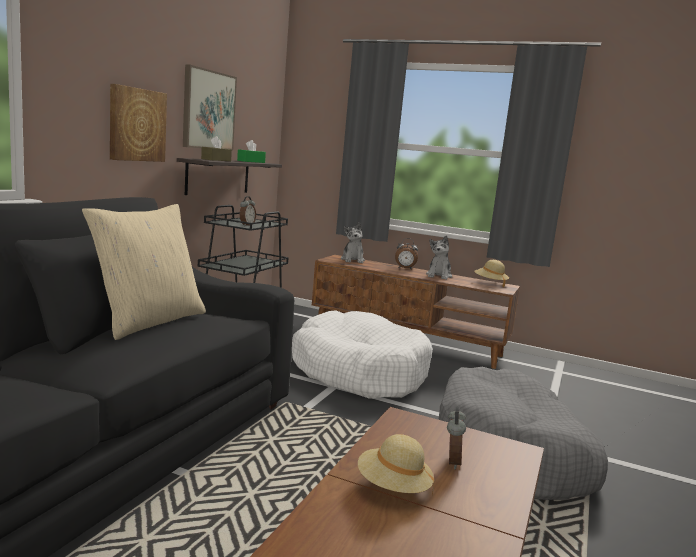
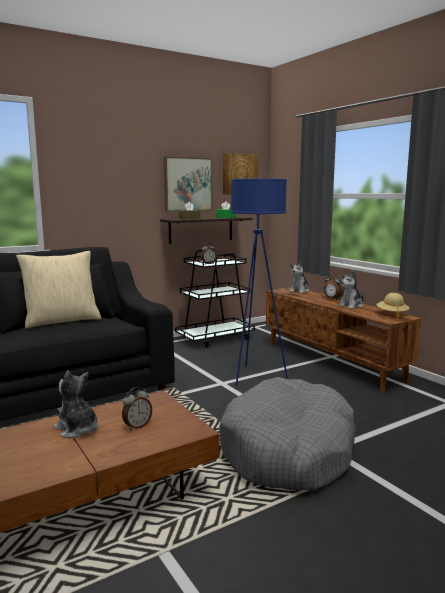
camera: 35 degrees right, 0 degrees up
(136, 125) = (124, 200): picture -> picture (239, 174)
(359, 372) = (255, 377): white dog bed -> blue floor lamp
(393, 487) = (77, 429): beige hat -> plush toy

